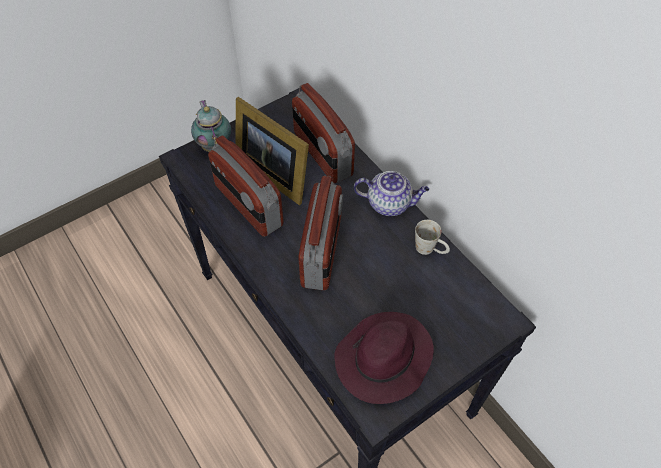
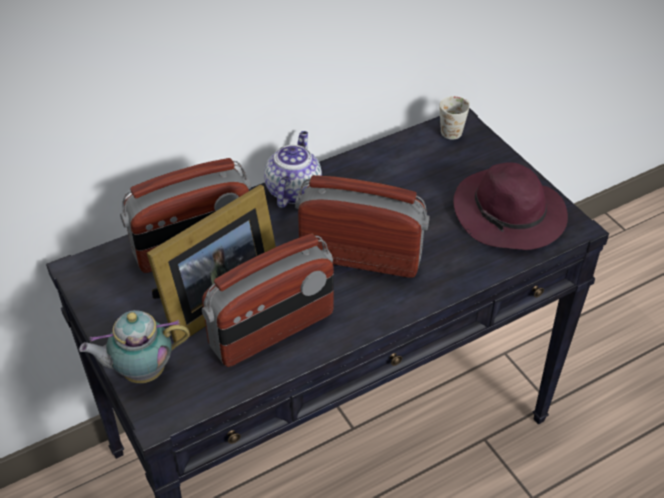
camera: 85 degrees left, 10 degrees down
(430, 250) = (366, 164): white mug -> white mug (455, 129)

